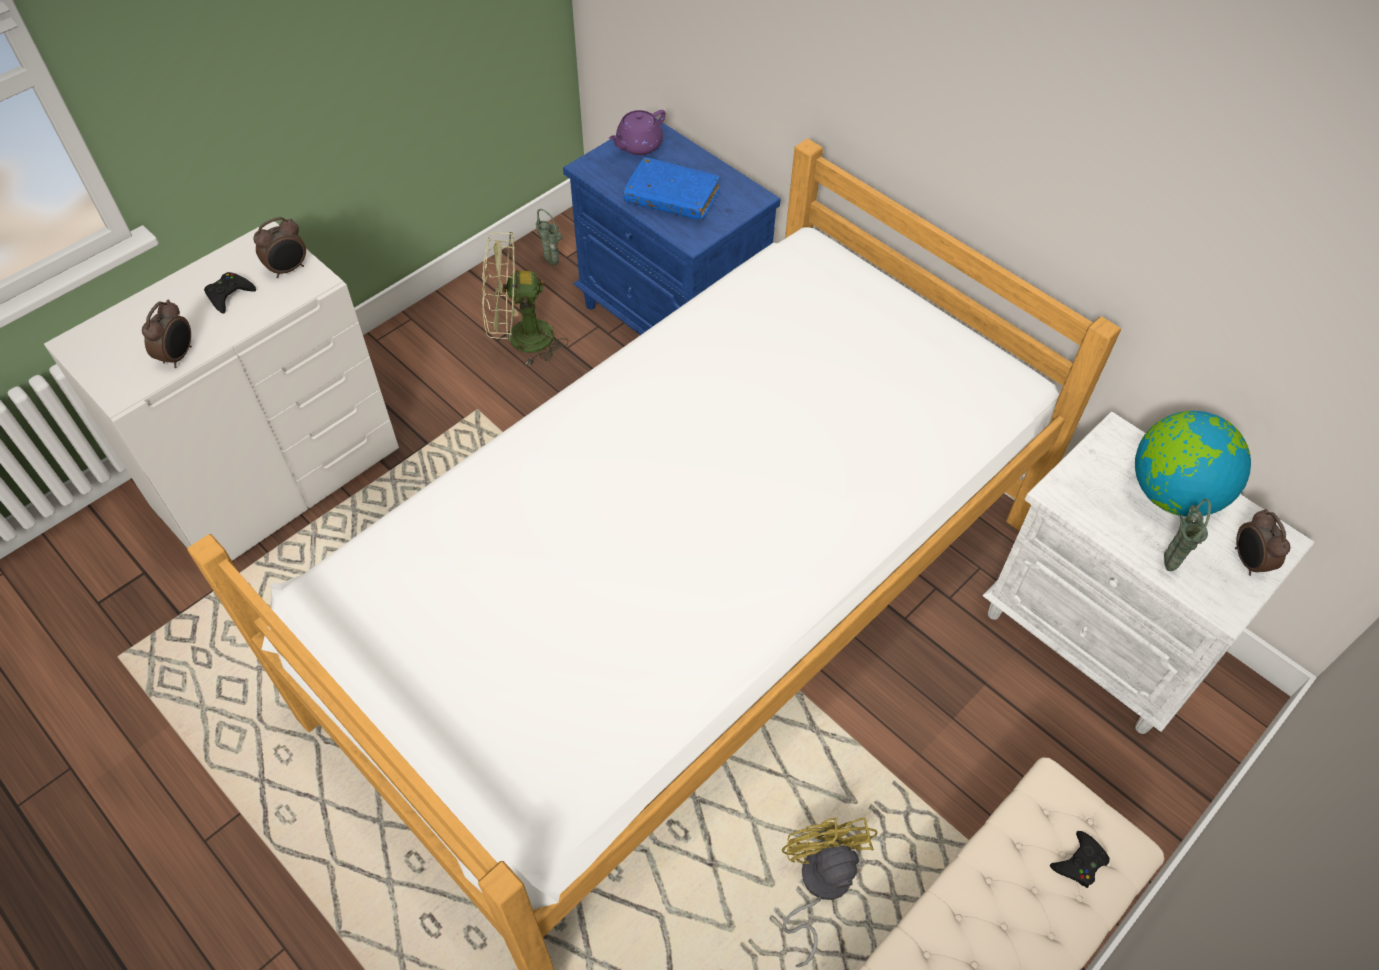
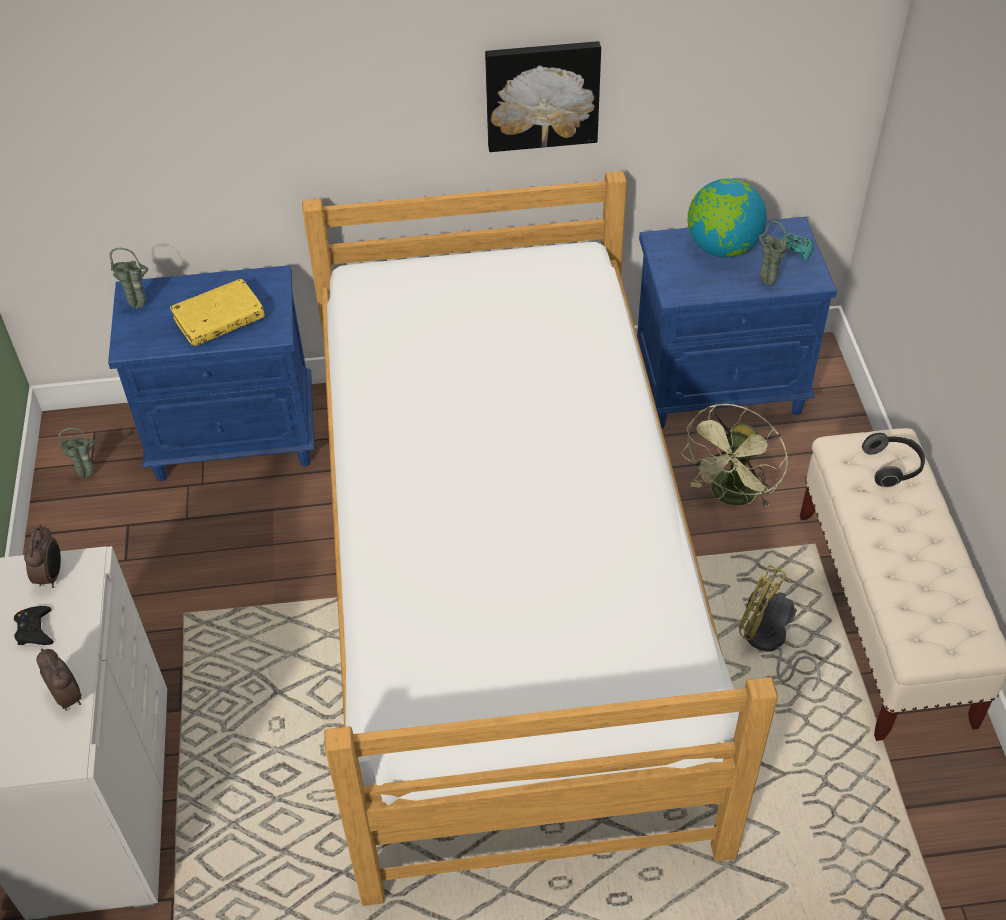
camera: 50 degrees left, 5 degrees down
(520, 339) = (143, 543): green fan -> green fan (731, 497)
(638, 145) = (141, 307): purple teapot -> green vase
(672, 197) = (219, 320): blue book -> yellow book
(1072, 176) = (542, 94): none -> picture
(1079, 862) = (893, 467): black game controller -> headphones
(1098, 636) = (720, 387): white nightstand -> blue nightstand
(1247, 562) = (794, 250): alarm clock -> turquoise game controller

